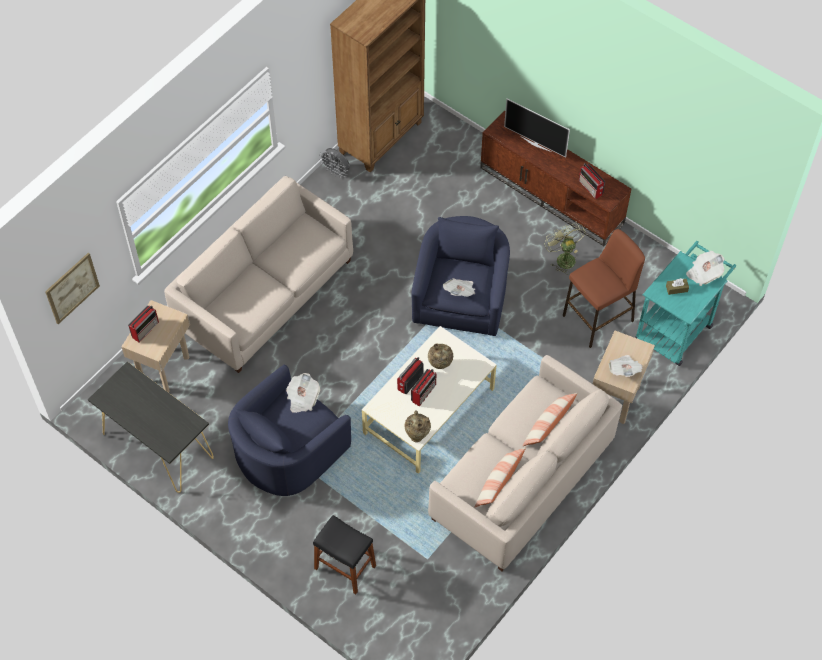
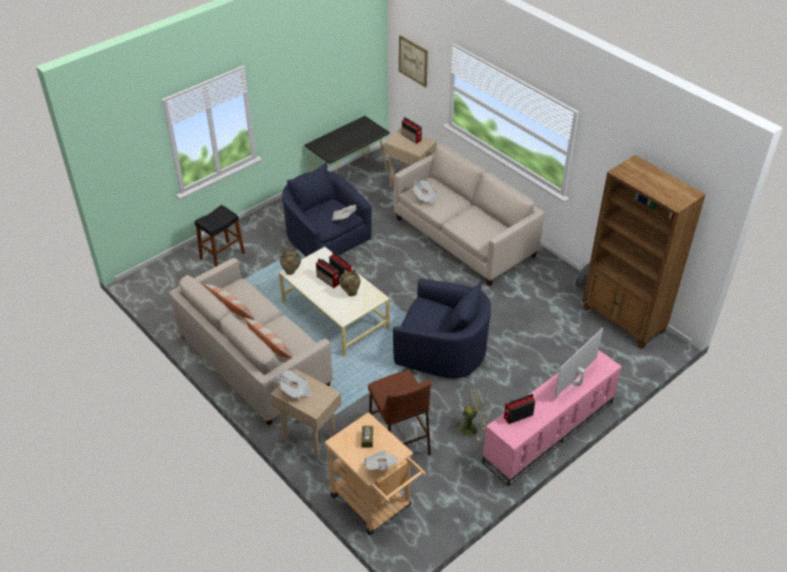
camera: 100 degrees right, 15 degrees down
(460, 292) = (420, 315): newspaper -> newspaper (425, 198)
(552, 195) = (549, 433): brown tv stand -> pink tv stand
(677, 327) = (375, 504): turquoise cart -> beige cart

